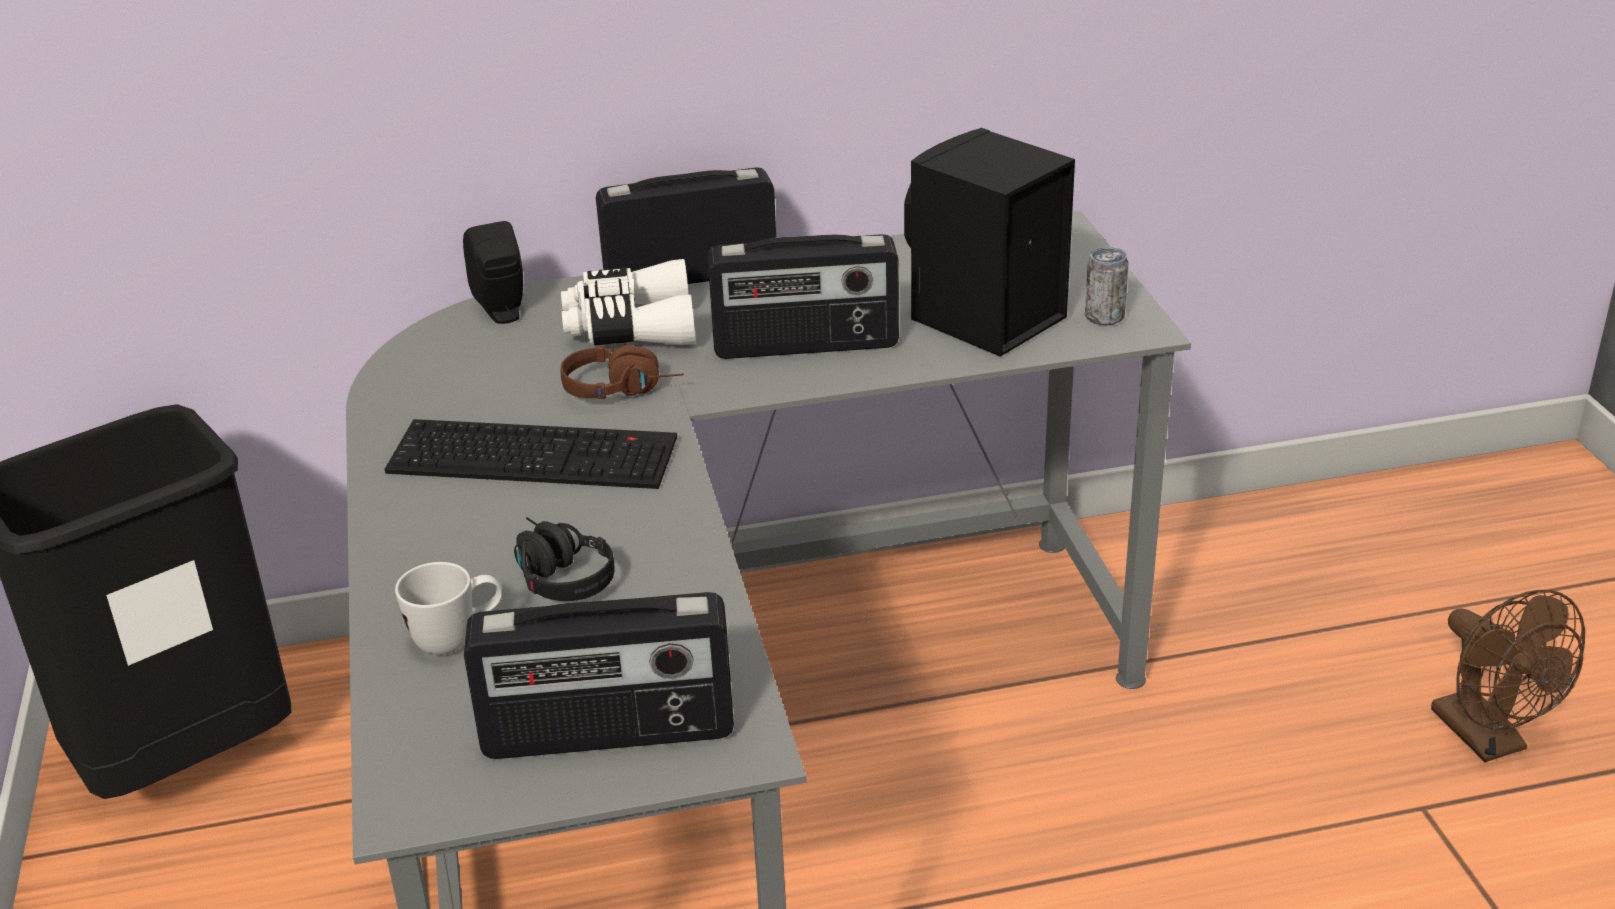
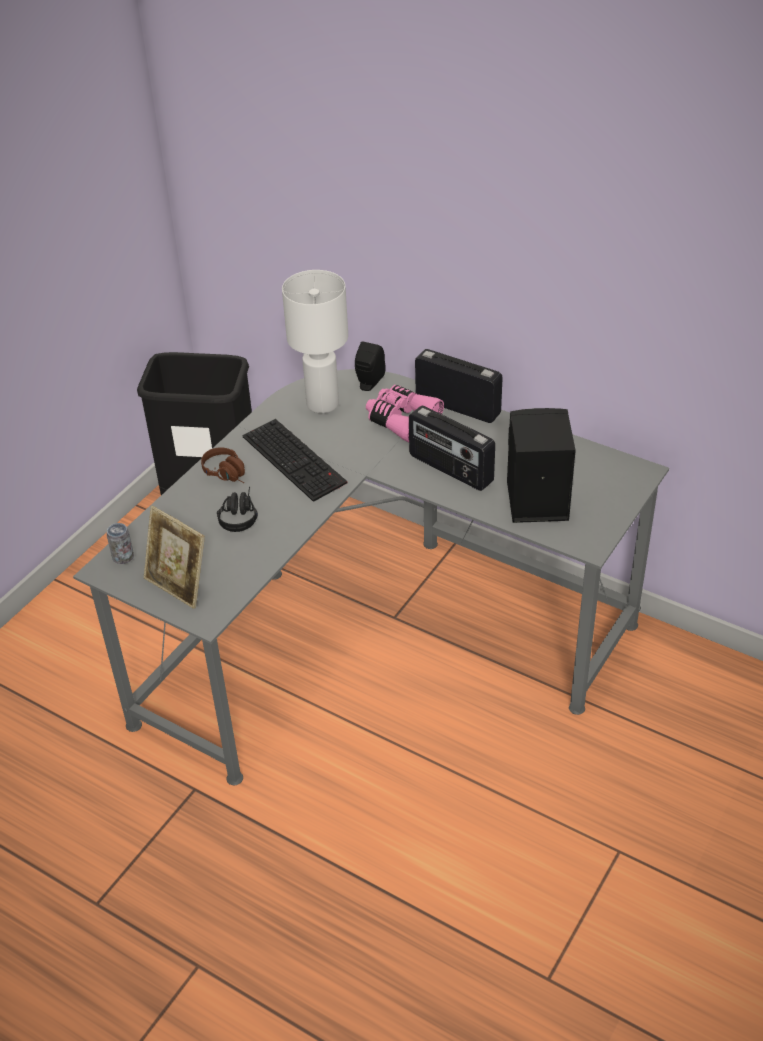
camera: 45 degrees right, 10 degrees up
(457, 638) = (183, 520): white mug -> none
(466, 368) = (323, 404): none -> white table lamp
(608, 734) = (178, 586): radio -> picture frame
(624, 388) = (361, 448): brown headphones -> brown headphones (229, 474)
(630, 327) = (401, 419): white binoculars -> pink binoculars
(1104, 317) = (585, 530): can -> can (123, 557)
(1488, 740) = (694, 849): brown fan -> none

